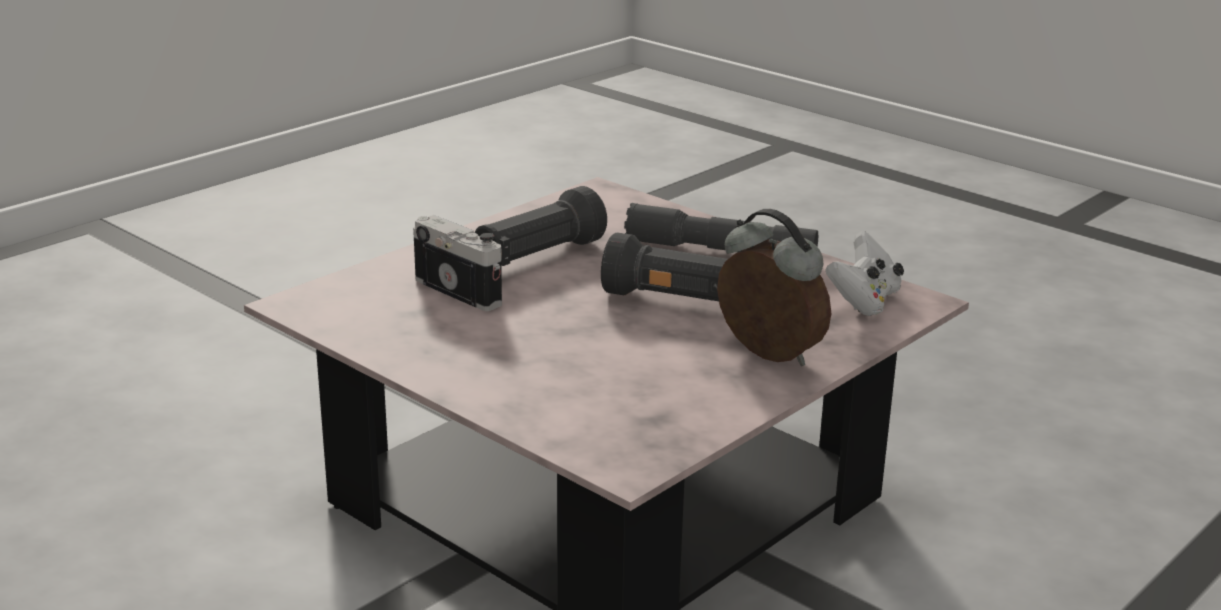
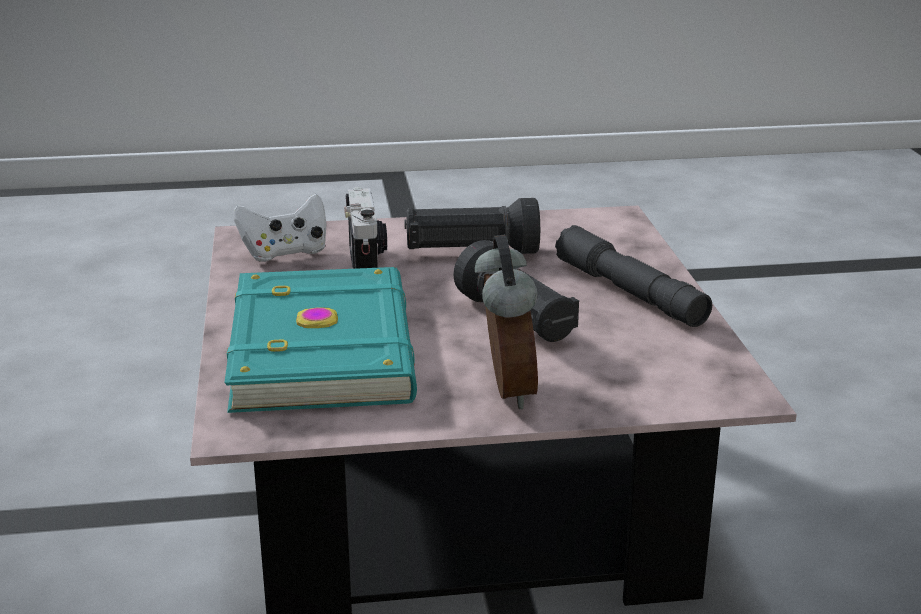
camera: 40 degrees right, 0 degrees up
(570, 374) = (327, 347): none -> turquoise book
(863, 301) = (684, 376): white game controller -> white game controller (285, 253)

